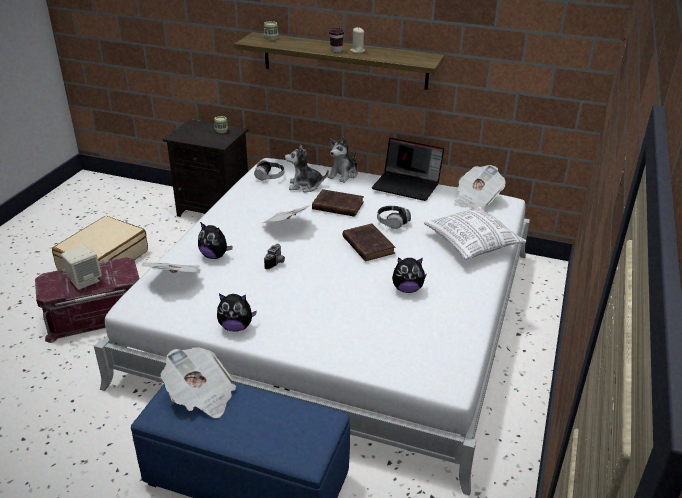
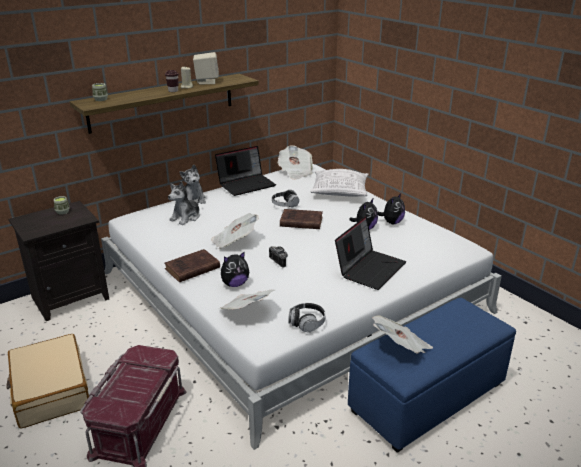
camera: 55 degrees left, 5 degrees down
(85, 280) = (133, 385): beige speaker -> beige speaker (206, 82)
(236, 327) = (342, 303): plush toy -> plush toy (392, 222)
(269, 177) = (149, 226): headphones -> headphones (307, 323)
(320, 322) = (370, 268): none -> laptop
(336, 206) = (234, 215): brown book -> brown book (191, 269)

